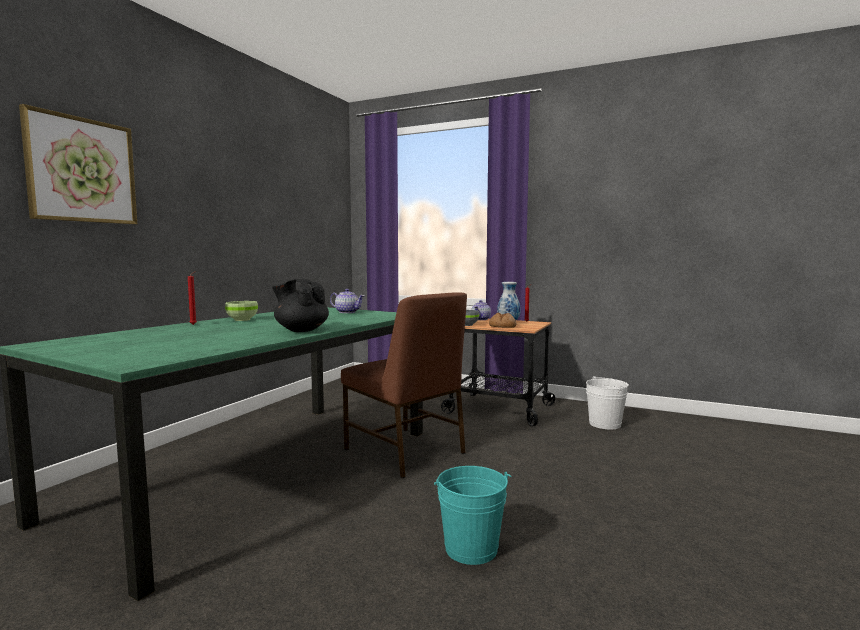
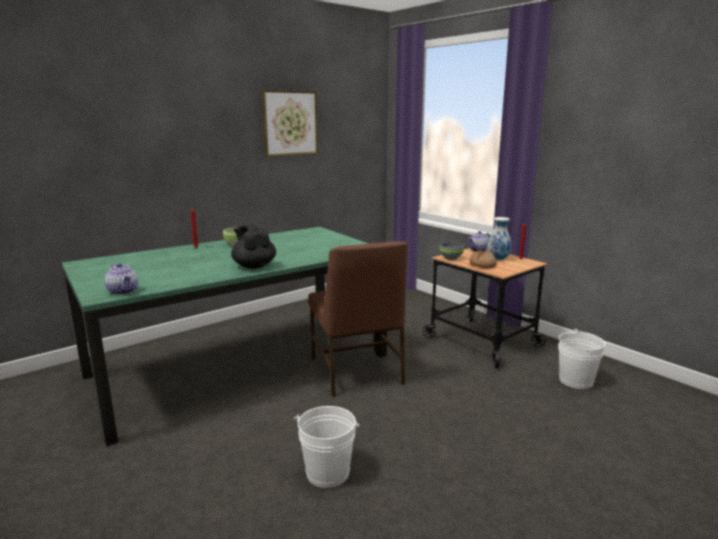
camera: 25 degrees right, 10 degrees up
(82, 170) = (124, 125): picture -> picture (290, 123)
(347, 312) = (330, 240): teapot -> teapot (123, 291)
(471, 548) = (327, 473): turquoise bucket -> white bucket

